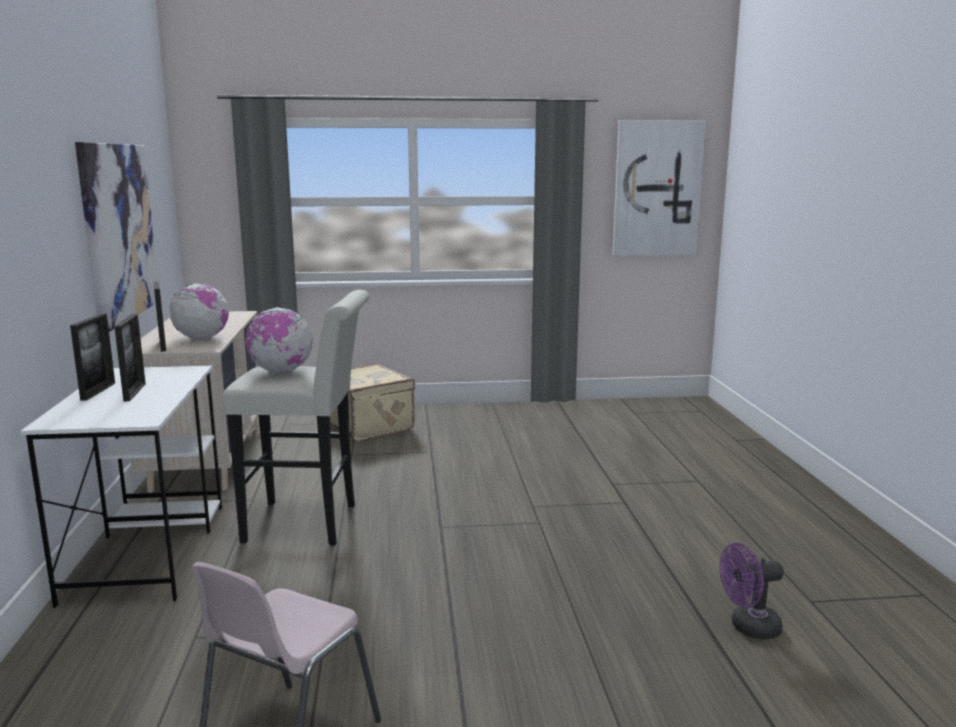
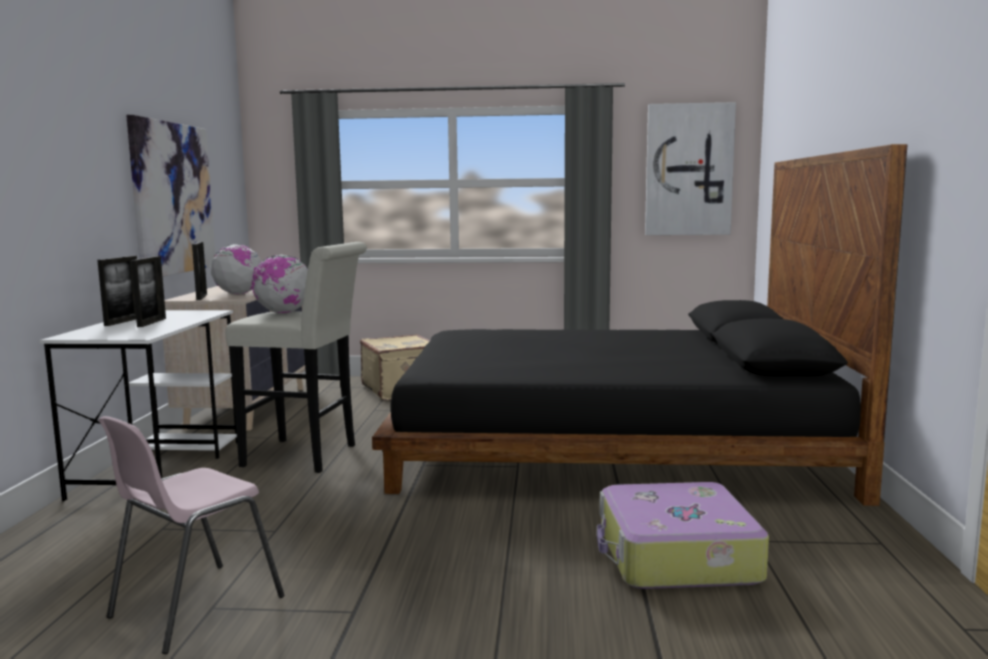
camera: 10 degrees right, 5 degrees down
(614, 487) = (607, 444): none -> black bed
(748, 628) = (675, 556): purple fan -> suitcase

